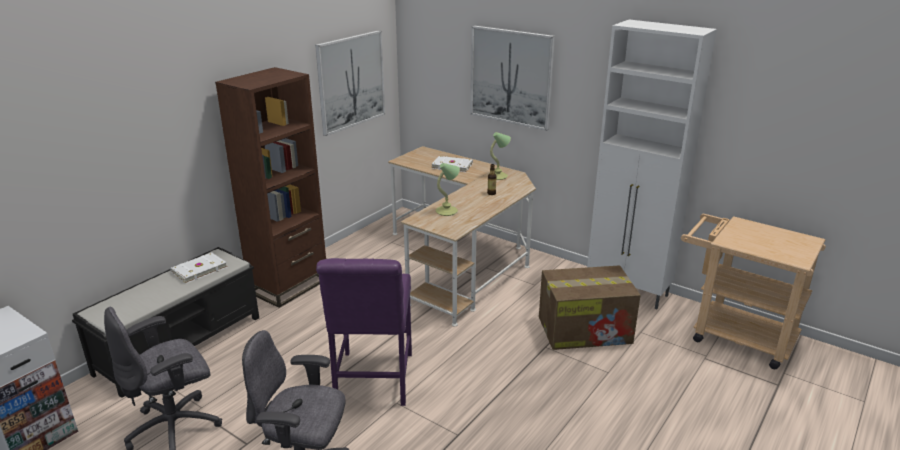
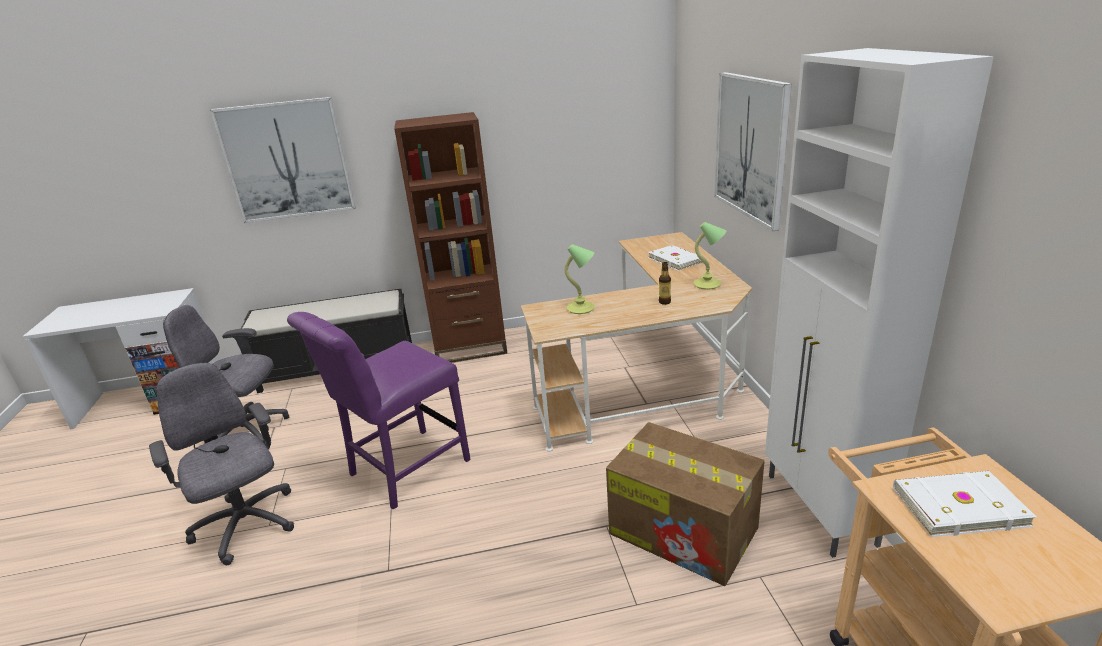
camera: 45 degrees right, 0 degrees up
(198, 269) = (359, 303): white book -> white book (957, 505)
(351, 81) = (592, 140): picture -> picture (287, 160)

